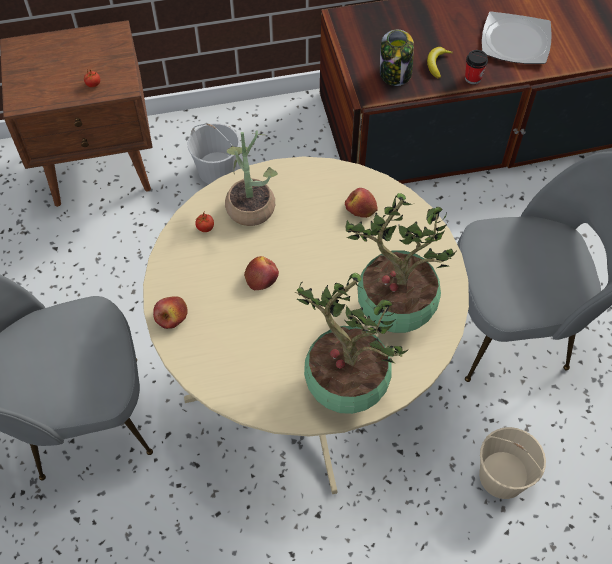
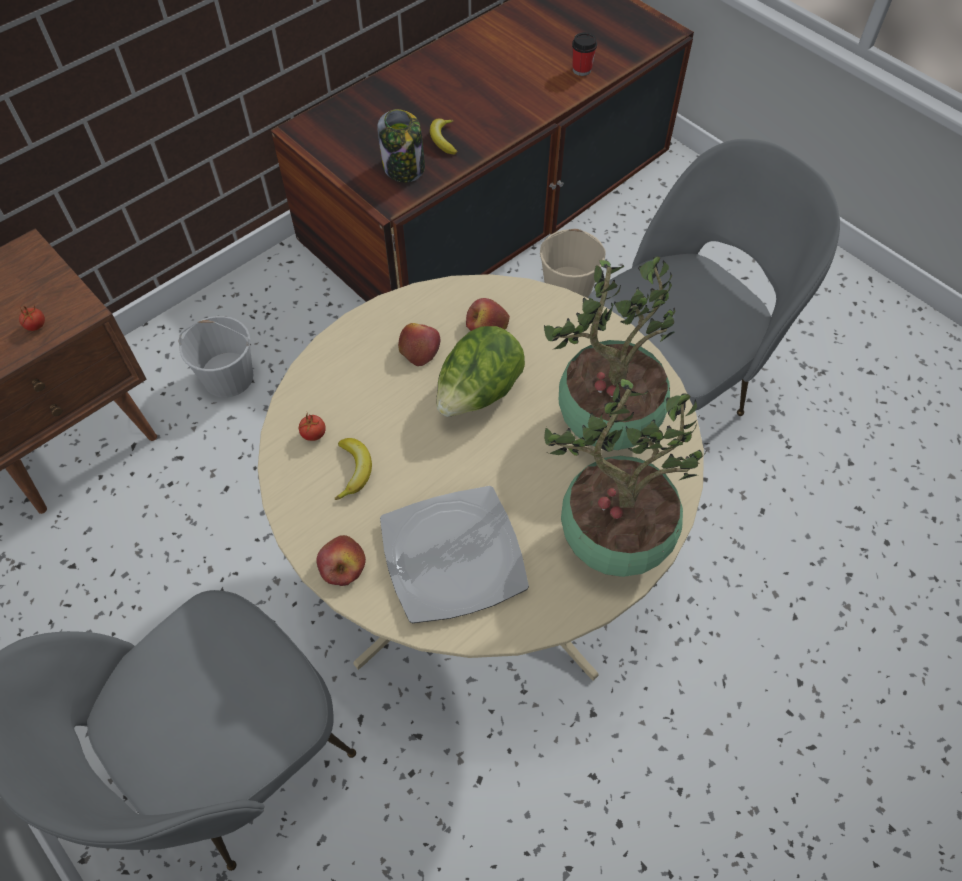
camera: 30 degrees left, 0 degrees up
(215, 262) = (354, 470): none -> banana
(250, 203) = (351, 378): potted plant -> none
(261, 276) = (424, 460): apple -> apple (419, 348)
(324, 251) = (478, 394): none -> lettuce
(473, 78) = (492, 140): cup -> cup (581, 70)
(503, 476) = (753, 559): beige bucket -> beige bucket (569, 289)
(516, 42) = (512, 84): plate -> plate (454, 557)

